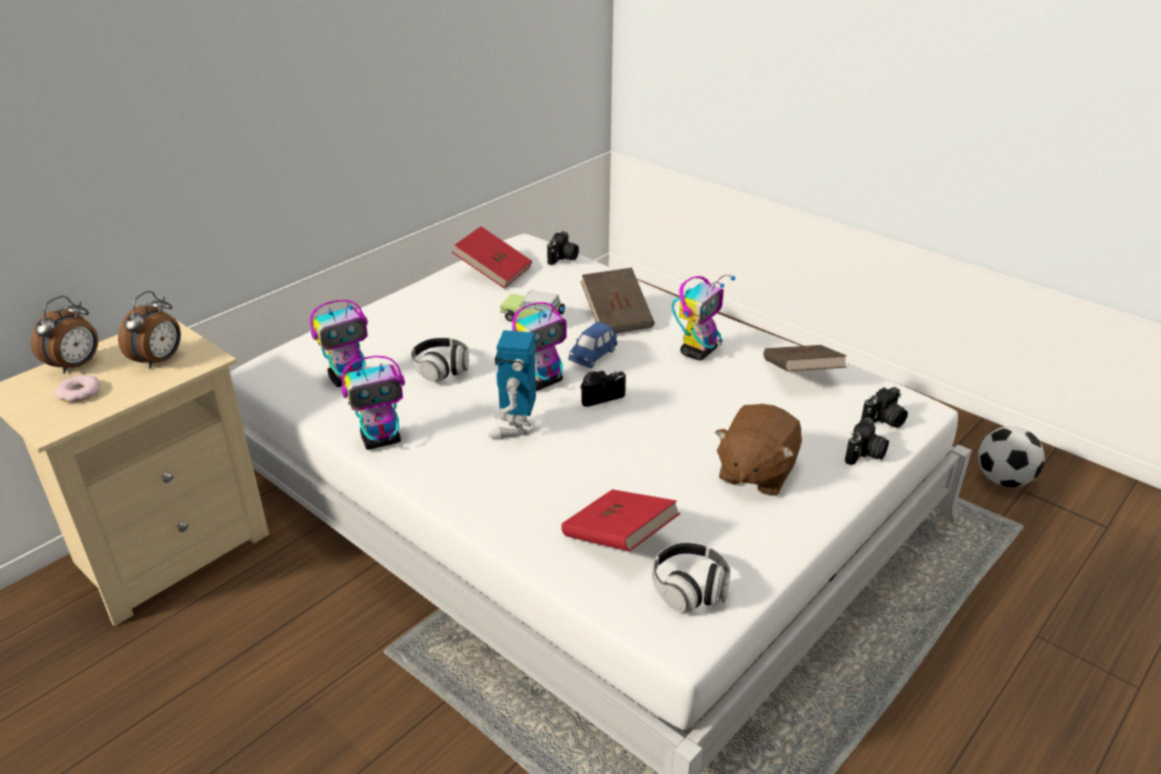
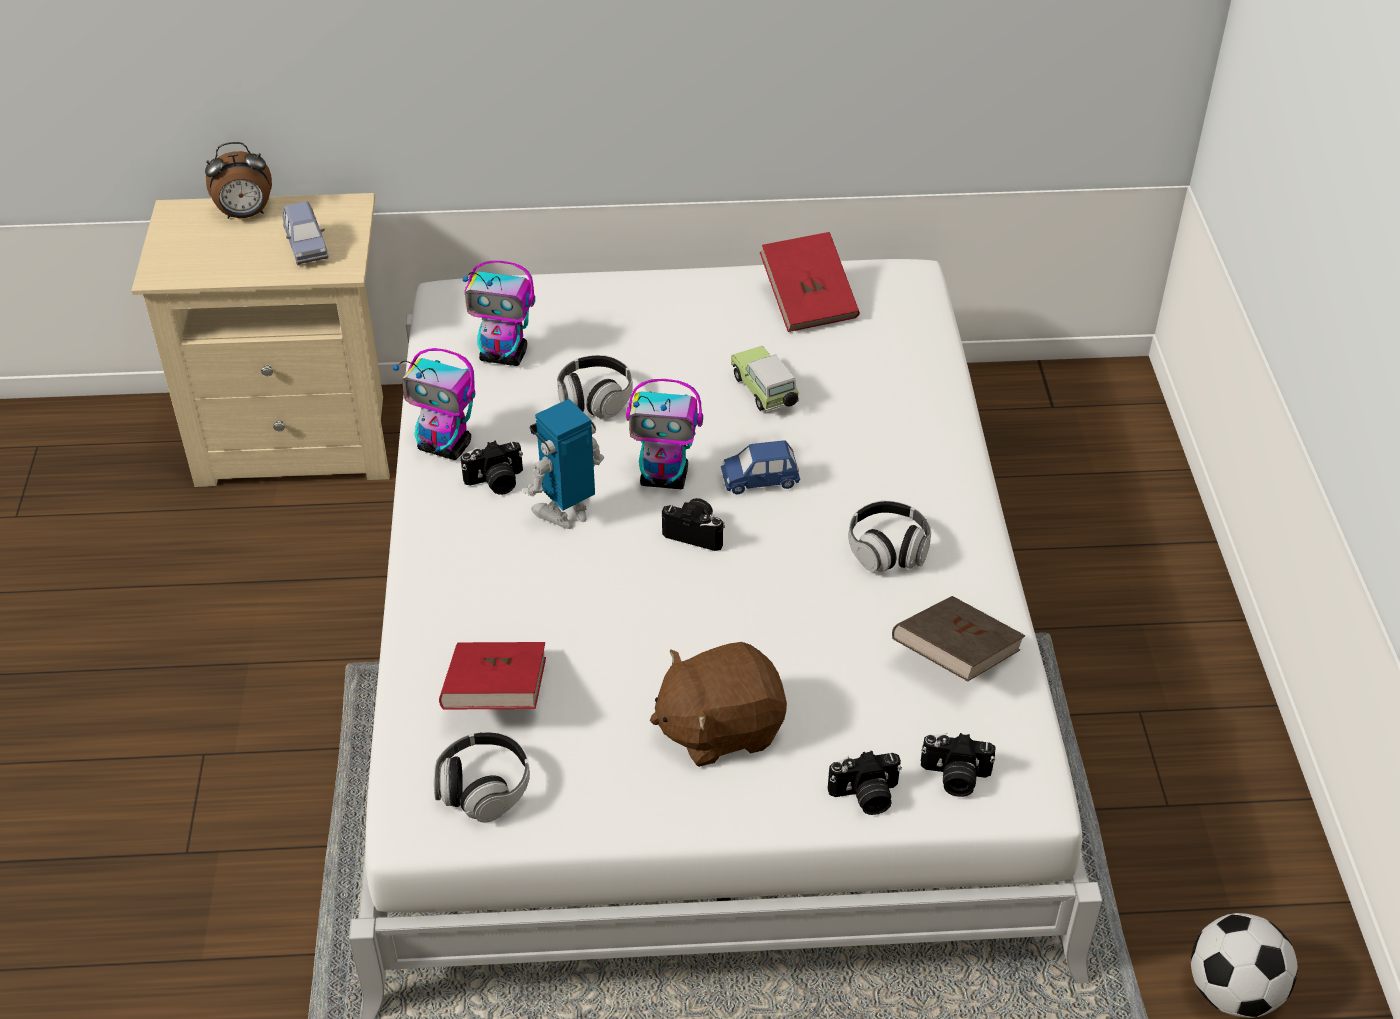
camera: 45 degrees right, 10 degrees up
(80, 393) = (216, 248): donut -> none
(160, 360) = (307, 247): alarm clock -> blue toy car
(563, 258) = (915, 326): camera -> camera (496, 482)
(617, 317) = (862, 446): brown book -> none
(699, 351) = (888, 550): toy robot -> headphones

